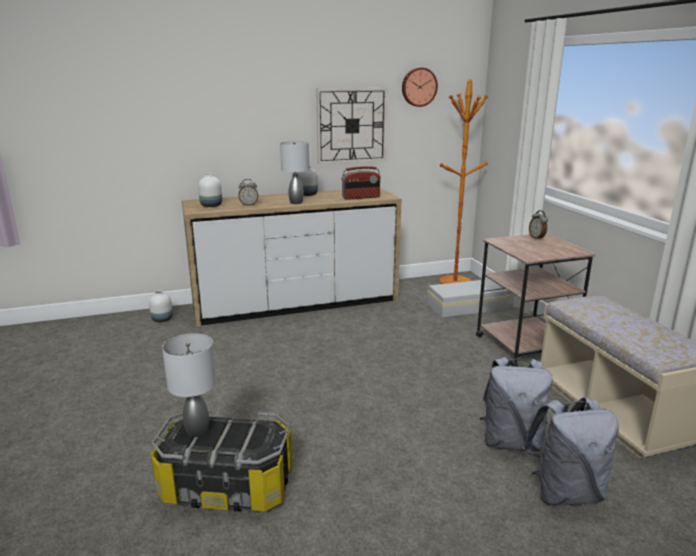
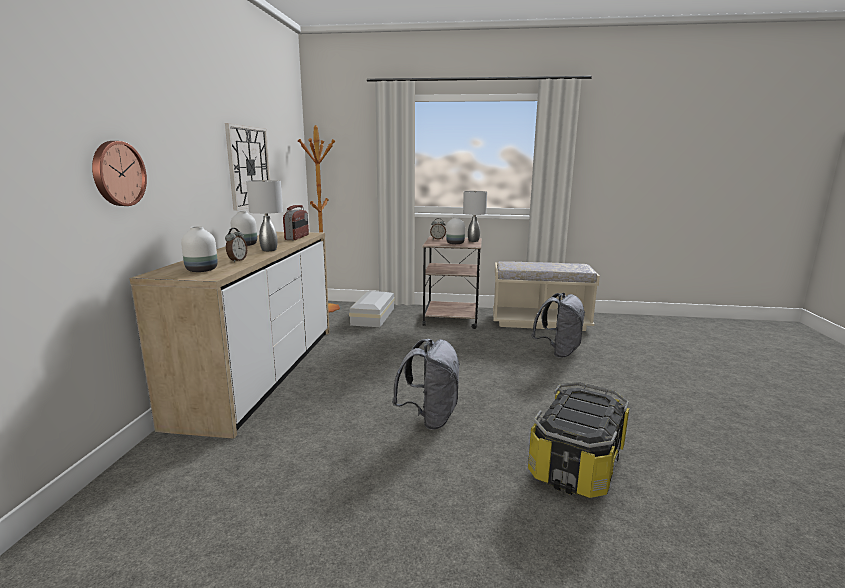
camera: 65 degrees left, 5 degrees down
(162, 319) = (166, 462): white vase -> white vase (454, 243)
(198, 431) = (573, 422): grey table lamp -> grey table lamp (473, 241)
(418, 87) = (278, 130): wall clock -> wall clock (117, 173)
(564, 492) = (610, 354): grey backpack -> grey backpack (429, 418)

